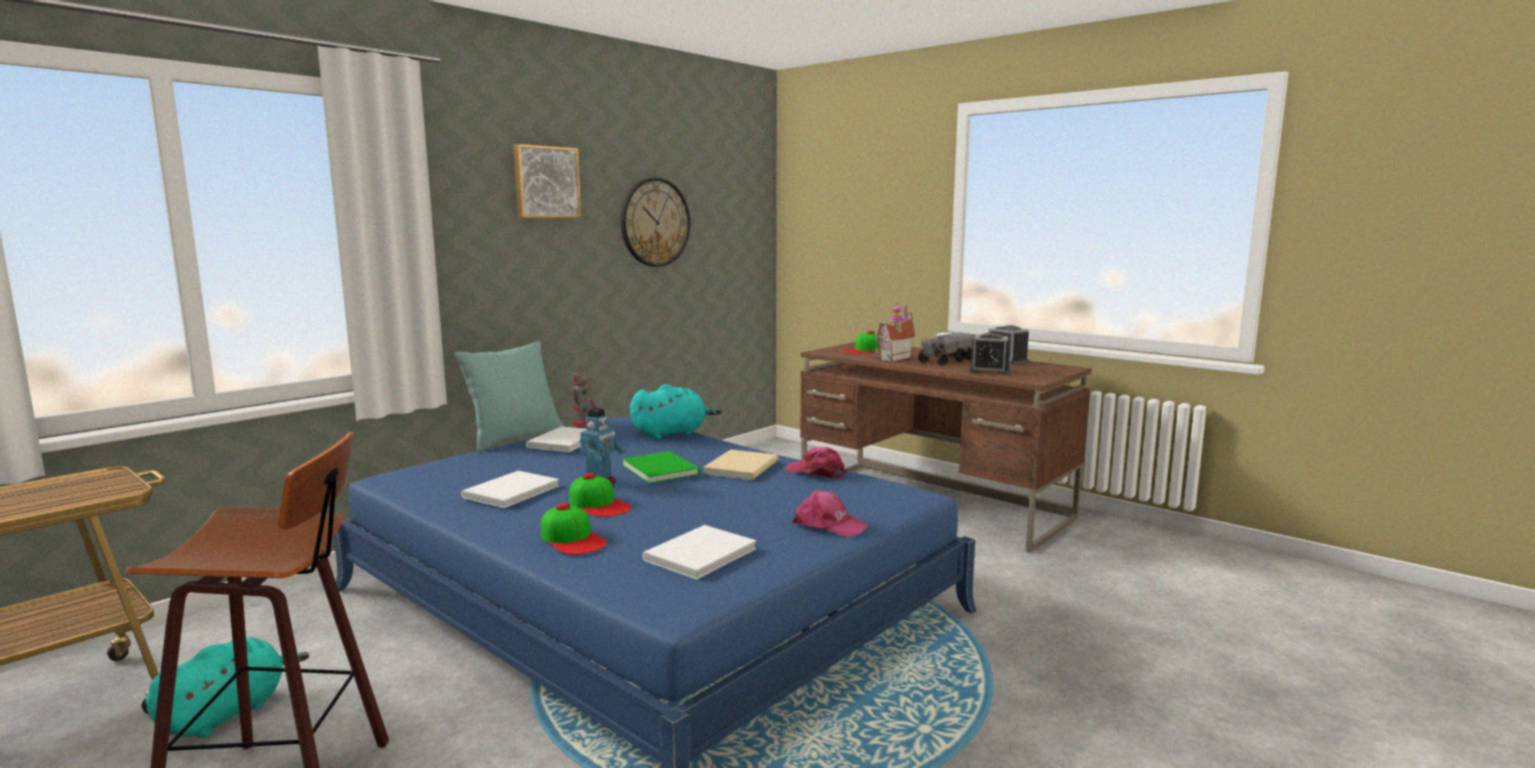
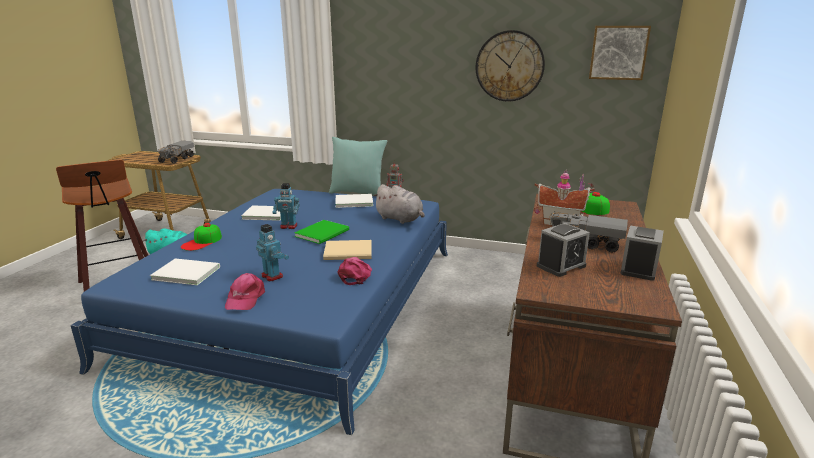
camera: 65 degrees right, 10 degrees up
(96, 484) = (177, 159): none -> toy truck
(546, 182) = (416, 36): picture -> picture (618, 52)
(599, 504) = (252, 234): cap -> none
(672, 433) = (400, 219): turquoise plush toy -> grey plush toy
(773, 507) = (272, 276): none -> toy robot
(989, 371) = (561, 266): alarm clock -> alarm clock turned 120 degrees counterclockwise

